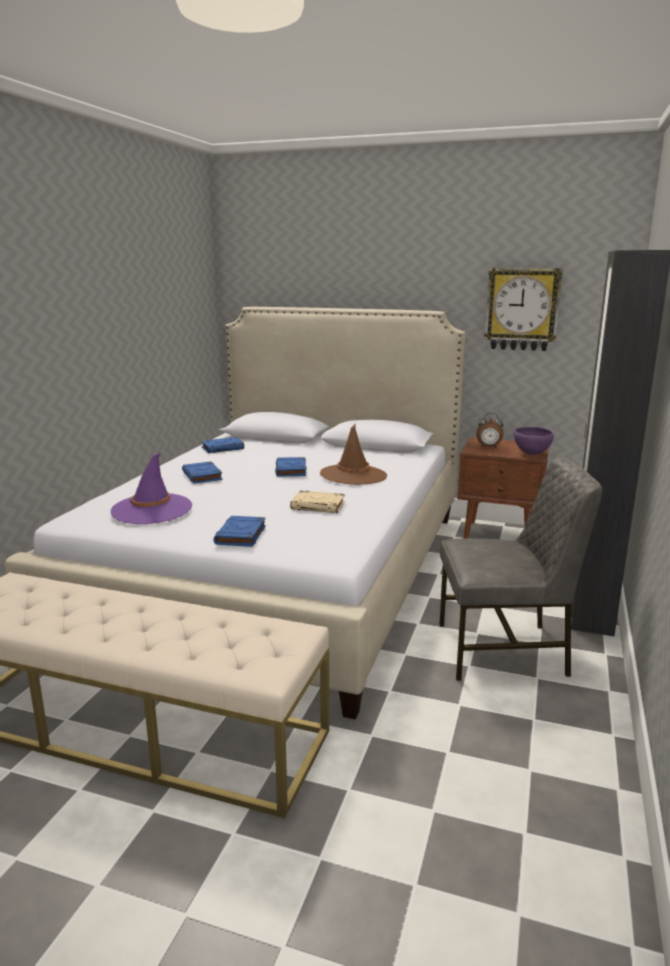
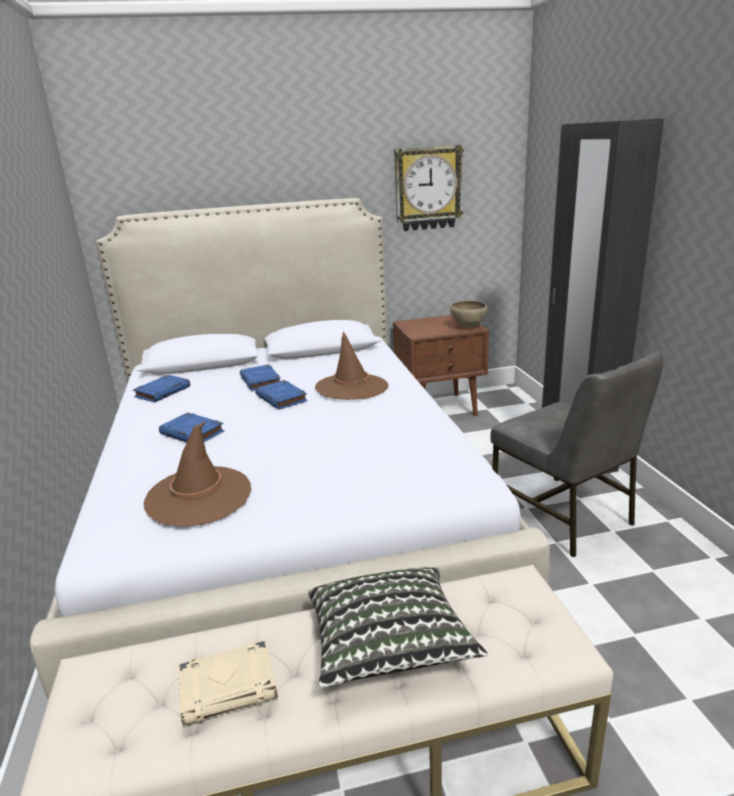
camera: 30 degrees left, 5 degrees up
(152, 509) = (199, 496): purple hat -> brown hat
(164, 629) = (388, 646): none -> pillow
(241, 535) = (349, 493): blue book -> blue book (261, 381)
(318, 506) = (372, 431): beige book -> beige book (229, 687)
(488, 447) = (425, 328): alarm clock -> none
(504, 650) = (563, 516): grey chair -> grey chair turned 90 degrees clockwise
(531, 454) = (468, 327): purple bowl -> brown bowl

